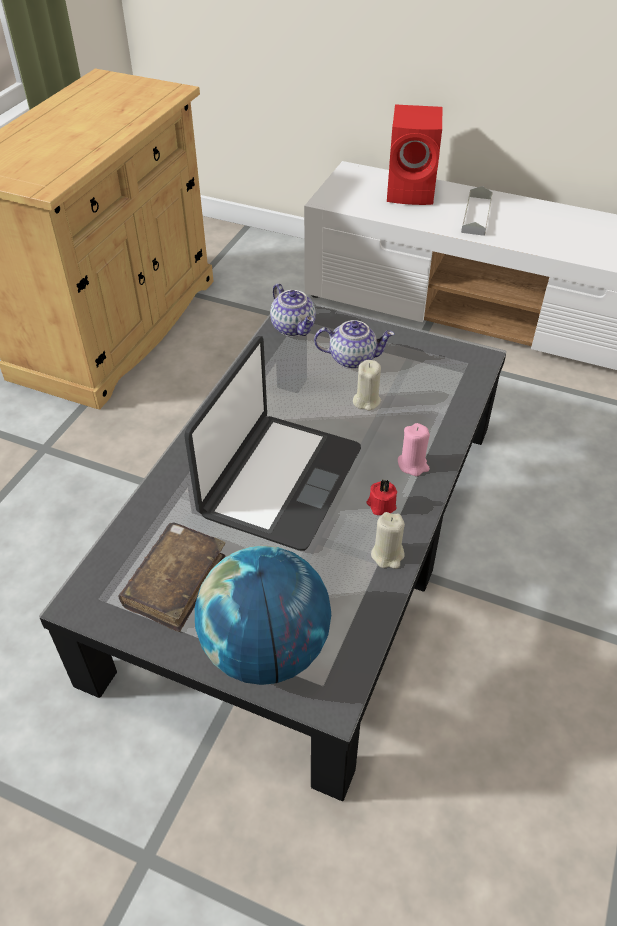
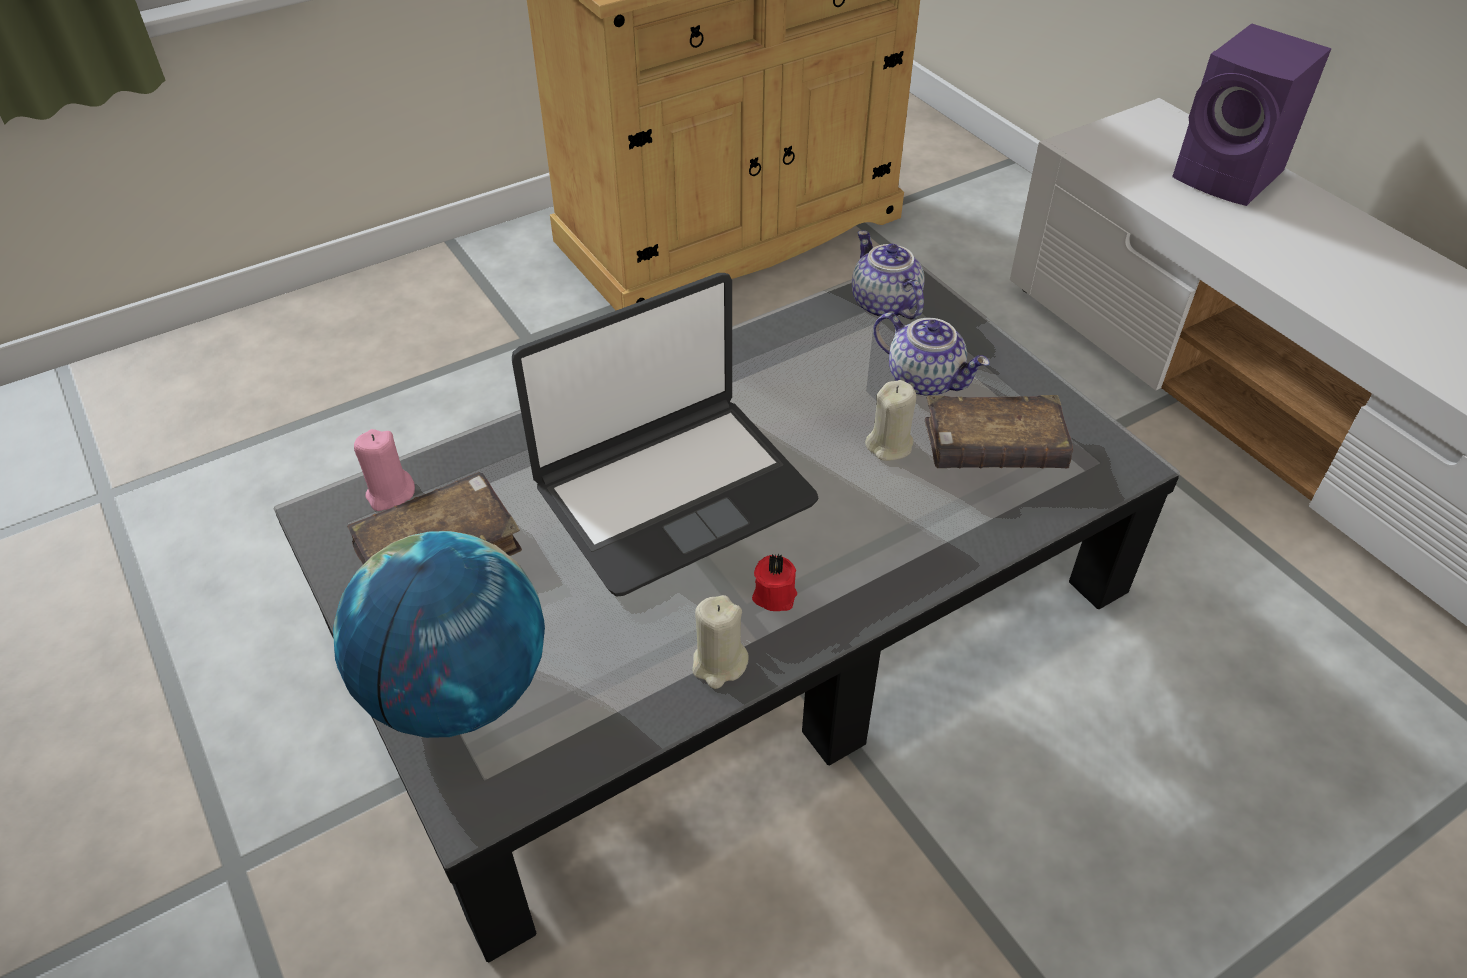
camera: 35 degrees right, 0 degrees up
(294, 328) = (883, 304): teapot -> teapot turned 150 degrees clockwise
(412, 192) = (1230, 177): red speaker -> purple speaker
(413, 465) = (871, 563): pink candle -> pink candle (391, 494)
(416, 378) = (993, 448): none -> brown book
(476, 215) = (1308, 247): grey tray -> none

